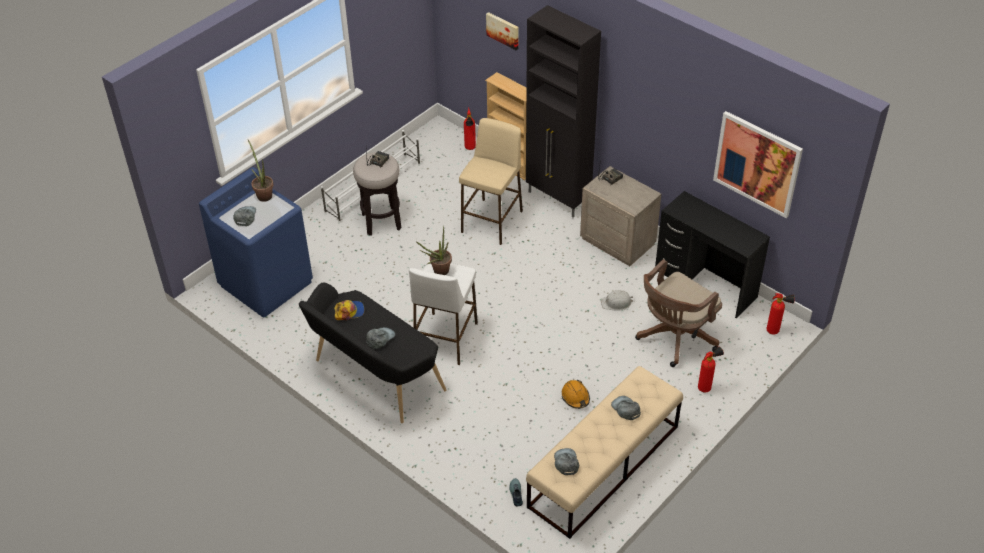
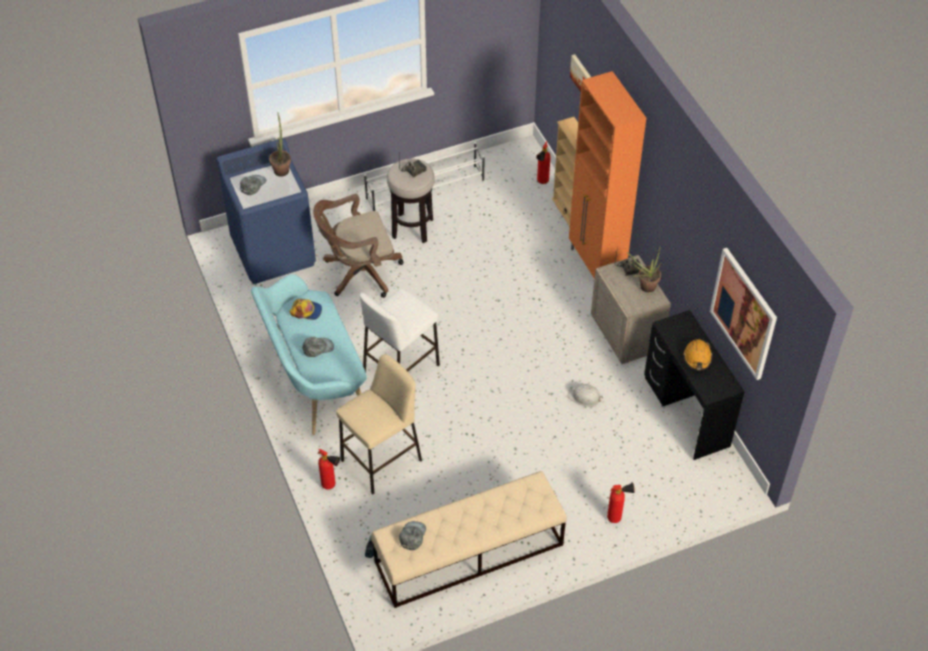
camera: 25 degrees right, 5 degrees up
(374, 377) = (314, 381): black bench -> turquoise bench
(438, 272) = (400, 304): potted plant -> potted plant (644, 287)
(492, 221) = (516, 266): beige stool -> beige stool (382, 460)
(558, 199) = (596, 267): black cabinet -> orange cabinet
(575, 397) = (485, 475): orange hard hat -> orange hard hat (697, 358)
(626, 409) = (500, 508): grey cap -> none
(674, 338) = (617, 456): brown office chair -> brown office chair (358, 273)
(775, 331) = (725, 489): fire extinguisher -> fire extinguisher (331, 486)

